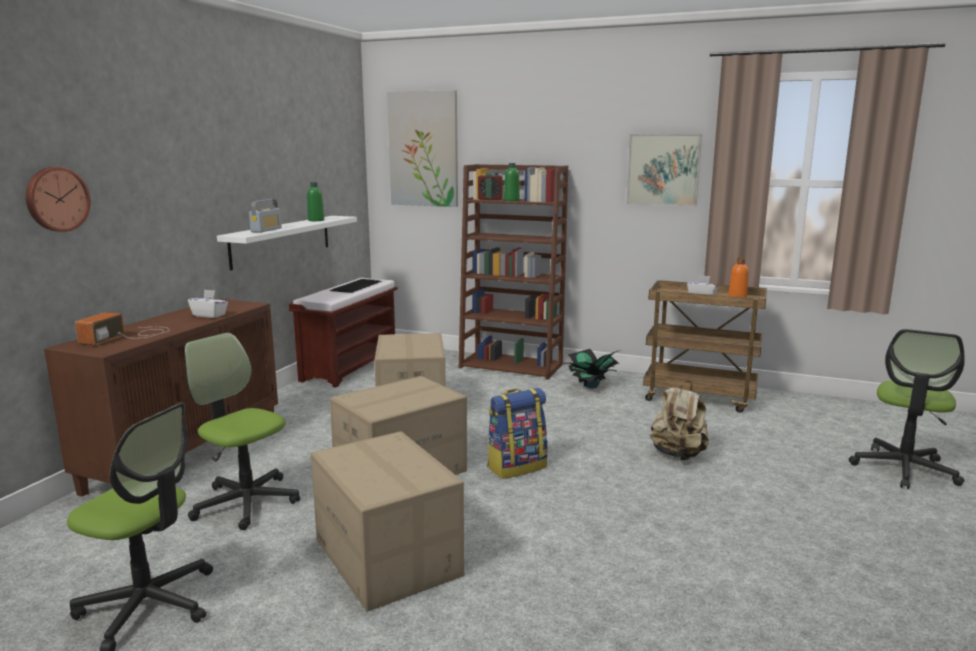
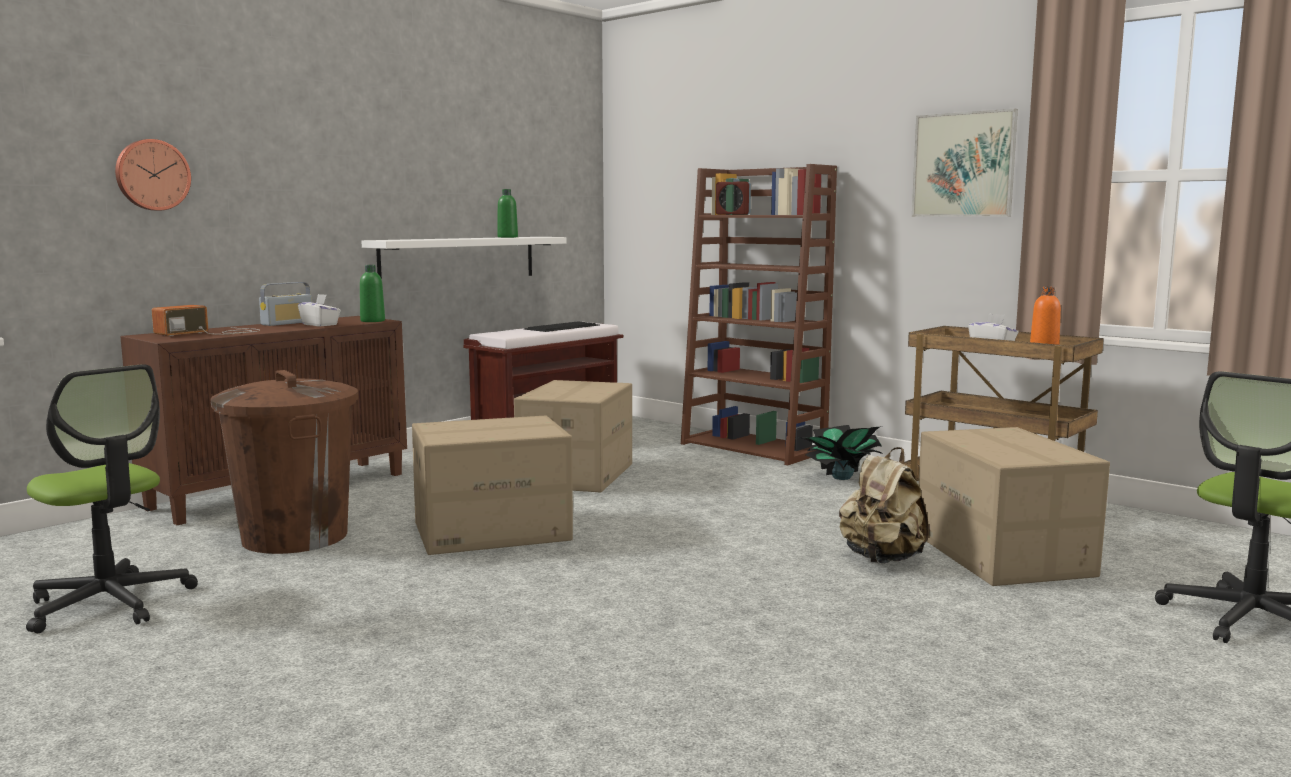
camera: 20 degrees right, 5 degrees down
(246, 502) = (295, 536): office chair -> brown trash can
(266, 230) = (426, 239): radio -> radio (287, 323)
(389, 558) = (388, 604): cardboard box -> cardboard box (1003, 555)
(423, 149) = (666, 154): picture -> none
(511, 200) = (757, 214): green bottle -> green bottle (372, 321)
(516, 467) = (640, 544): backpack -> none

